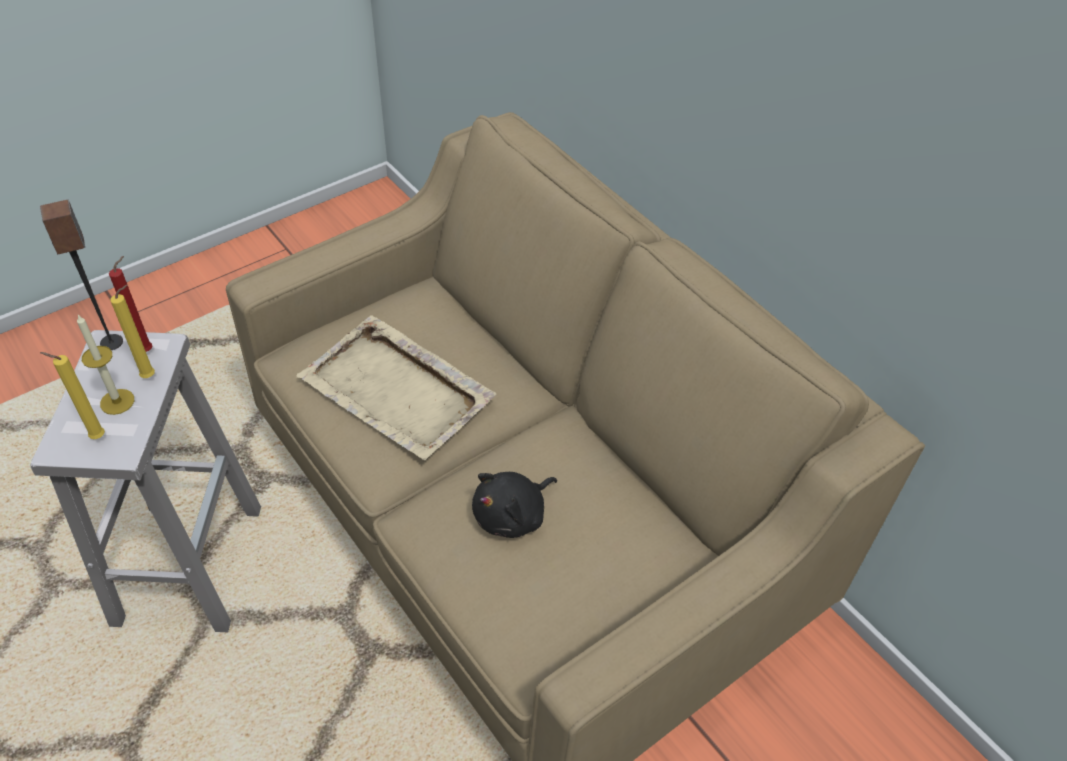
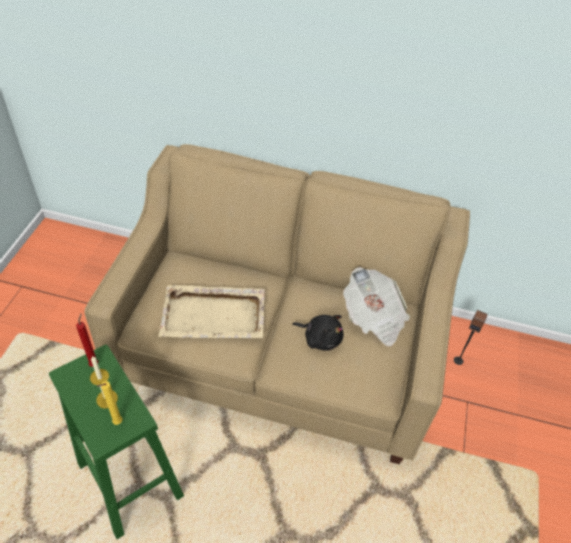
camera: 40 degrees left, 0 degrees up
(112, 342) = (69, 372): speaker -> speaker (458, 360)
(151, 376) = (111, 375): yellow candle -> none
(189, 562) = (129, 478): white stool -> green stool
(513, 515) = (320, 338): black plush toy -> black plush toy turned 75 degrees counterclockwise
(629, 538) = (374, 317): none -> newspaper

